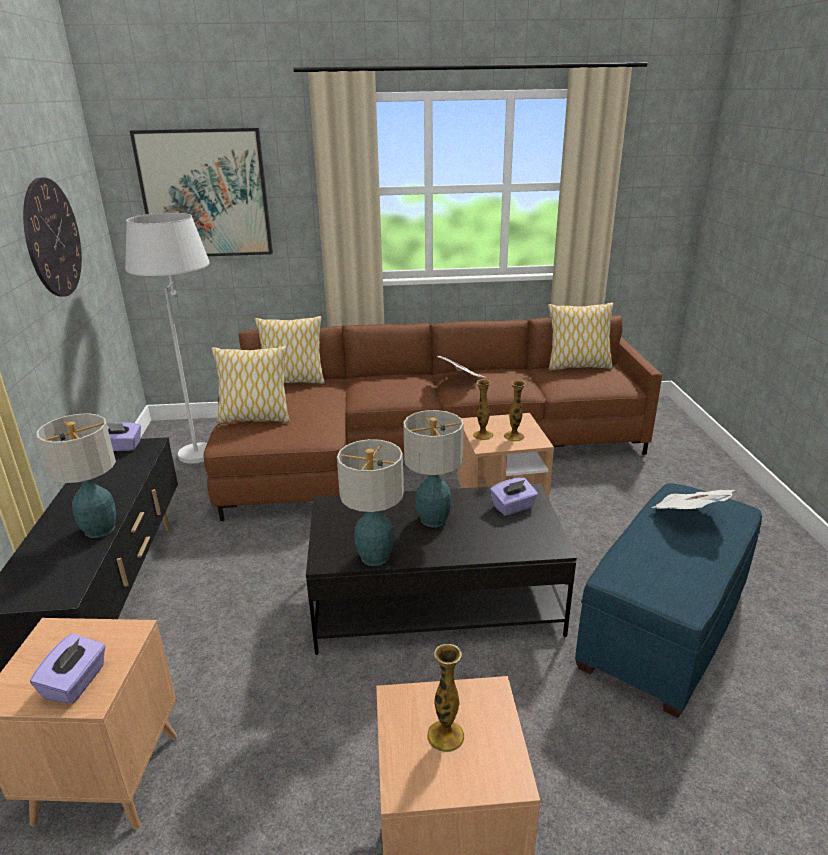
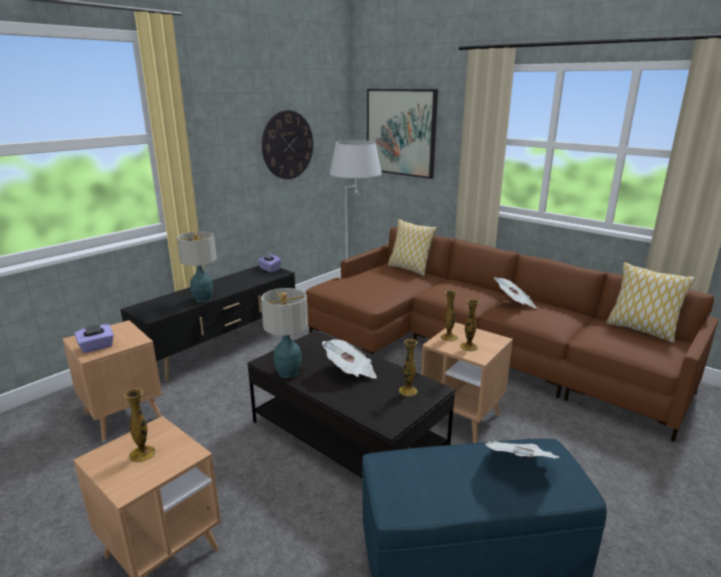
camera: 45 degrees right, 5 degrees down
(255, 418) = (355, 280): pillow -> none
(433, 519) = (350, 372): table lamp -> newspaper
(513, 507) = (408, 391): purple tissue box -> vase

